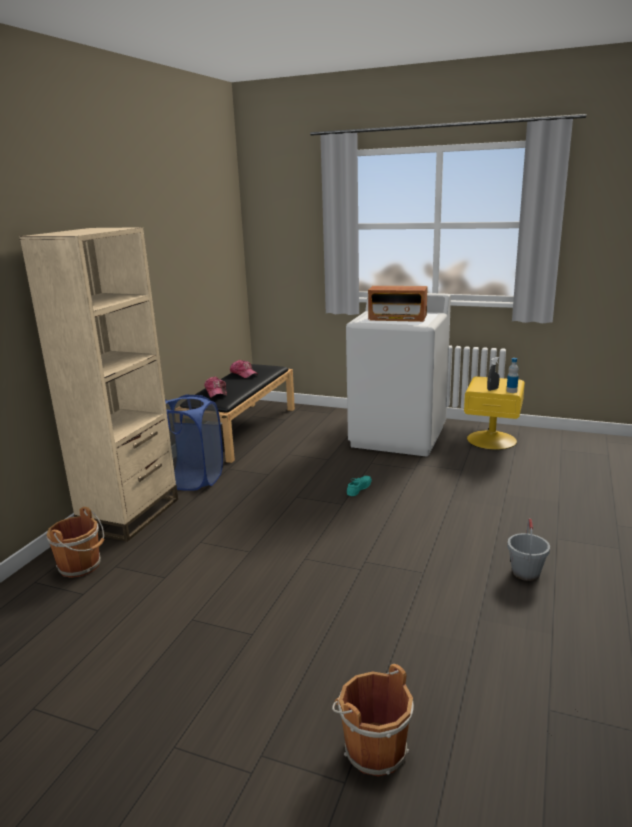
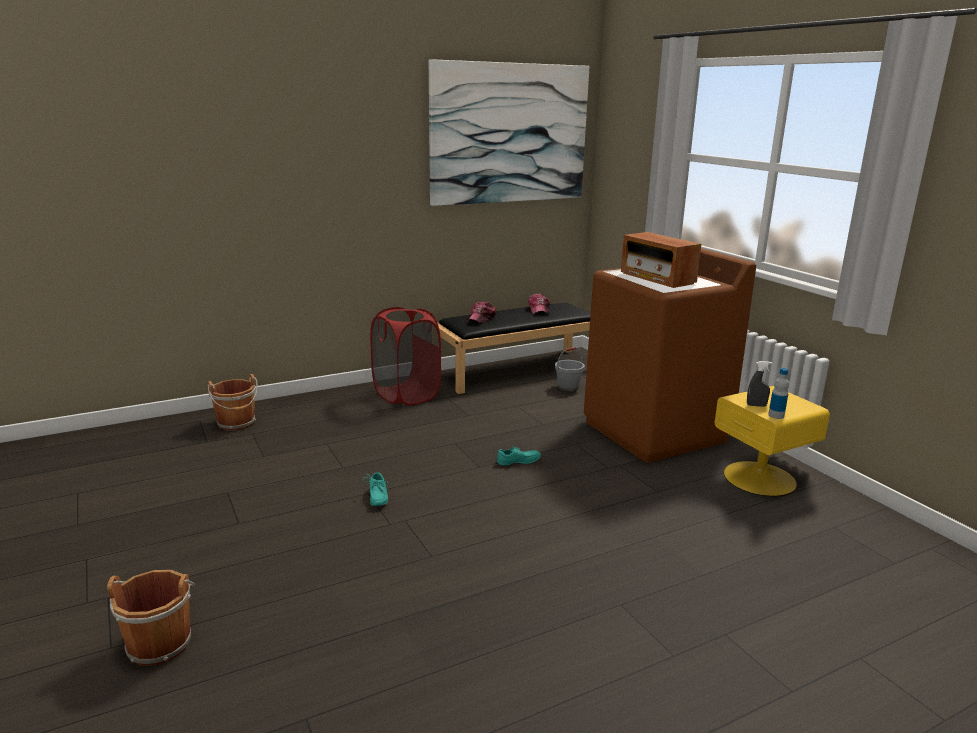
camera: 40 degrees right, 0 degrees up
(130, 514) = (321, 402): beige bookcase -> none
(192, 479) = (406, 395): blue laundry basket -> red laundry basket
(197, 222) = (509, 134): none -> picture
(316, 558) = (376, 497): none -> turquoise shoe
(398, 436) = (655, 432): white washing machine -> brown washing machine
(525, 572) = (519, 611): grey bucket -> grey bucket (568, 387)

